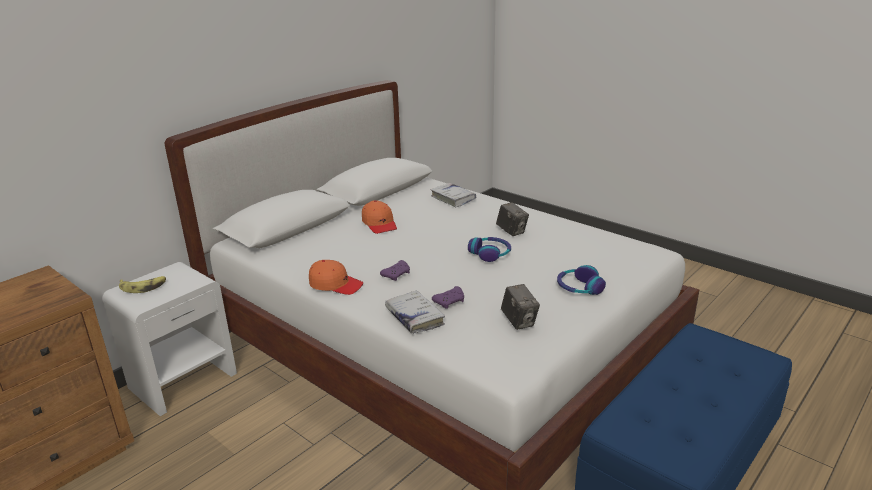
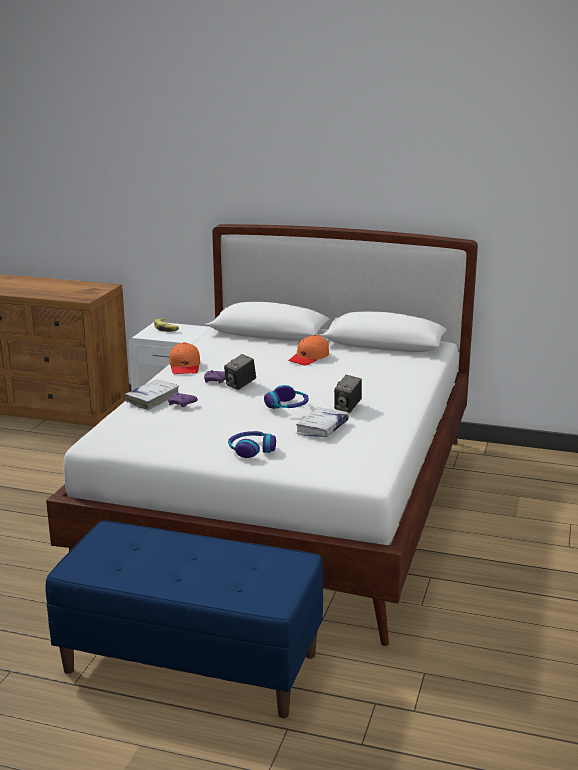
camera: 65 degrees right, 5 degrees down
(453, 199) = (399, 373): white book -> white book (322, 428)
(519, 321) = (167, 432): camera -> camera (240, 385)

